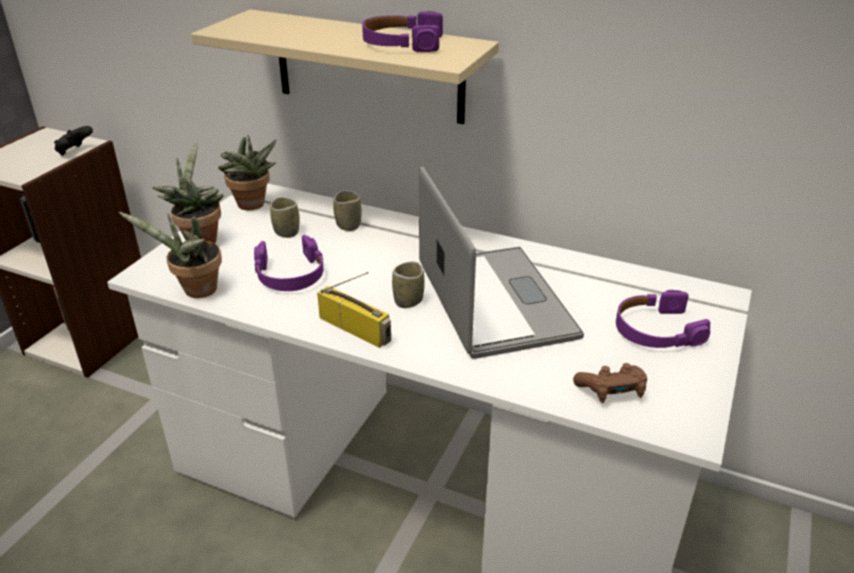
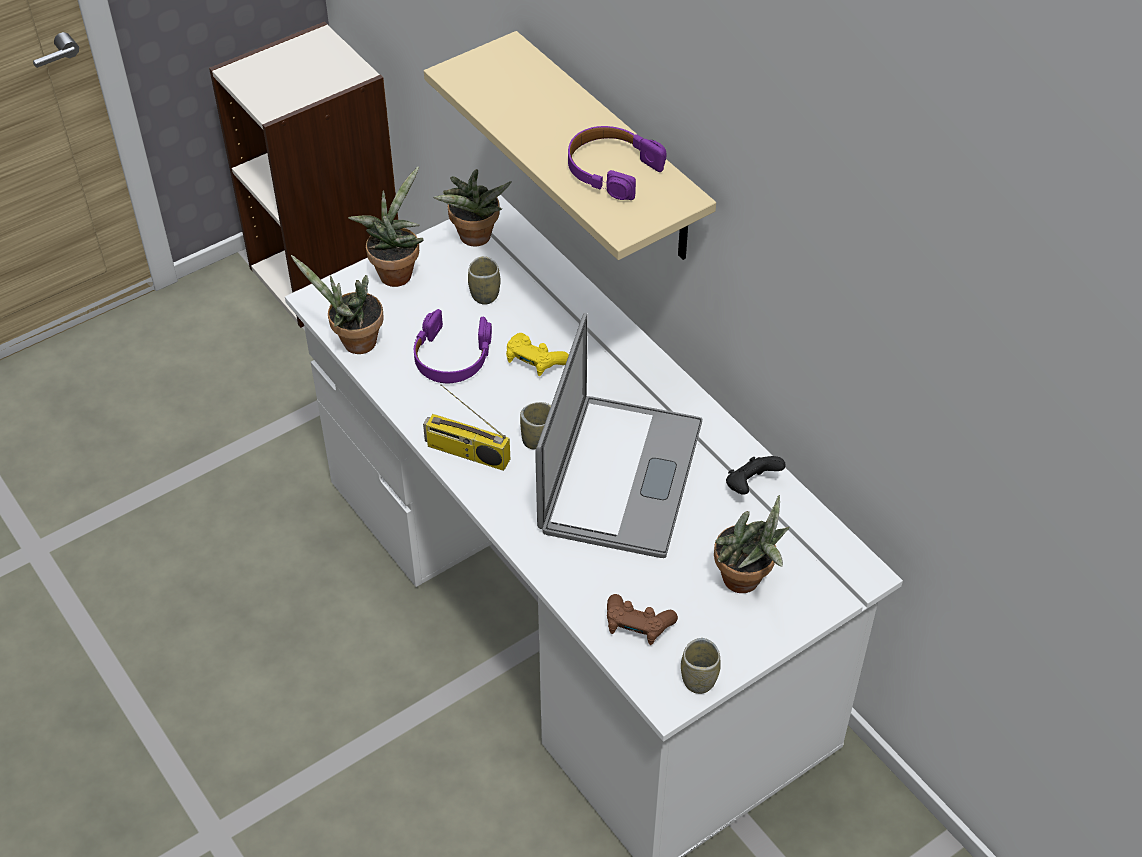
camera: 30 degrees right, 15 degrees up
(75, 152) = (336, 84): black game controller -> black game controller (750, 486)
(348, 225) = (553, 310): cup -> cup (699, 679)
(356, 329) = (466, 453): radio -> radio turned 135 degrees clockwise
(361, 257) = (534, 361): none -> yellow game controller
(656, 330) = (746, 582): purple headphones -> potted plant

